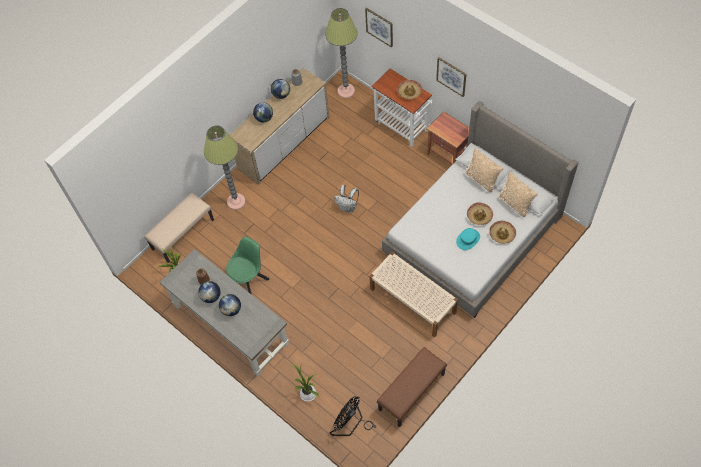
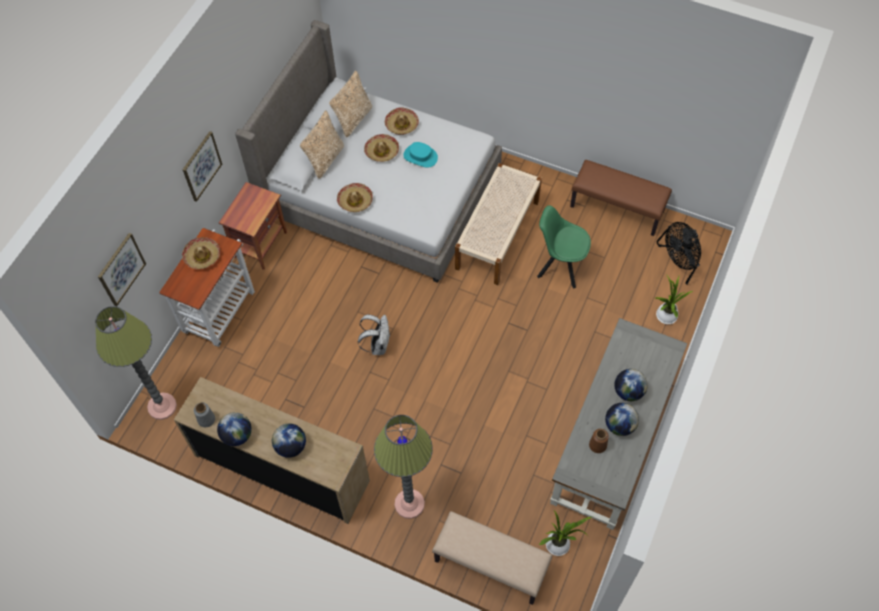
camera: 110 degrees left, 0 degrees up
(249, 280) = (536, 438): green chair -> green chair (560, 265)
(352, 422) = (680, 259): black fan -> black fan turned 45 degrees clockwise
(440, 191) = (355, 201): none -> hat

